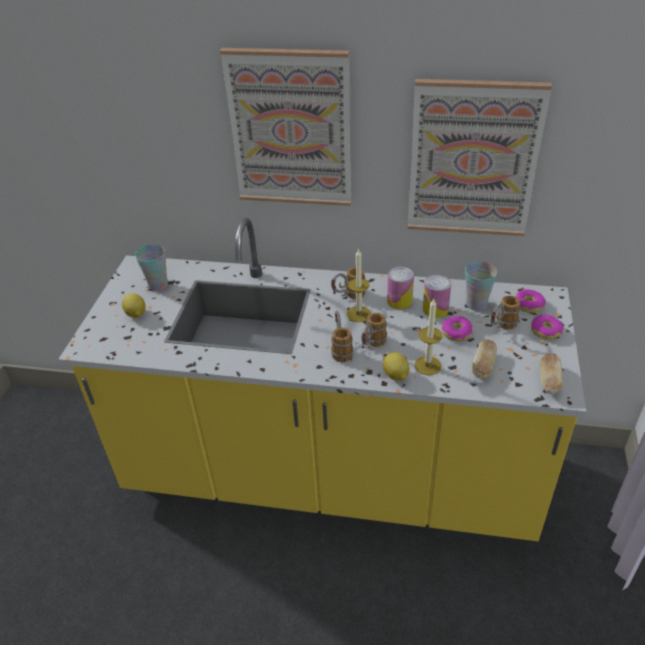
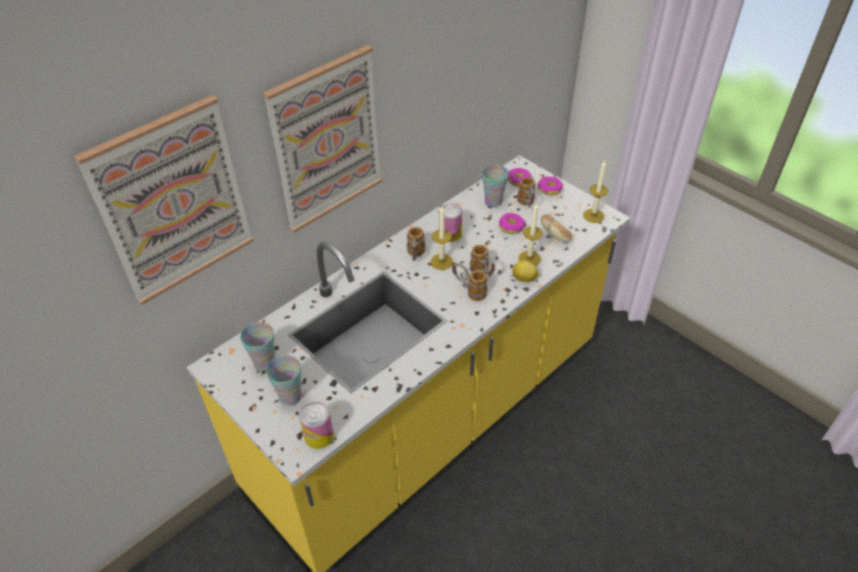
camera: 55 degrees left, 5 degrees up
(136, 314) = (290, 396): lemon -> cup
(435, 309) = (478, 222): can -> can (319, 436)
(473, 160) = (455, 92): picture -> picture (173, 202)
(549, 381) = (593, 216): bread -> candle

